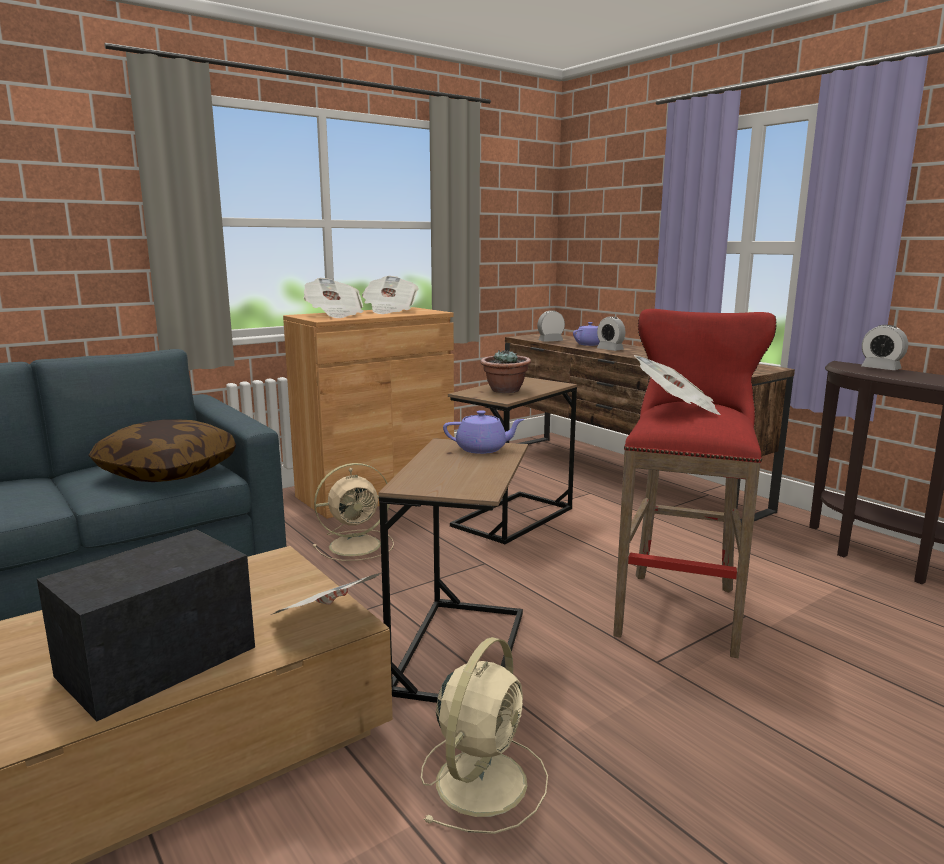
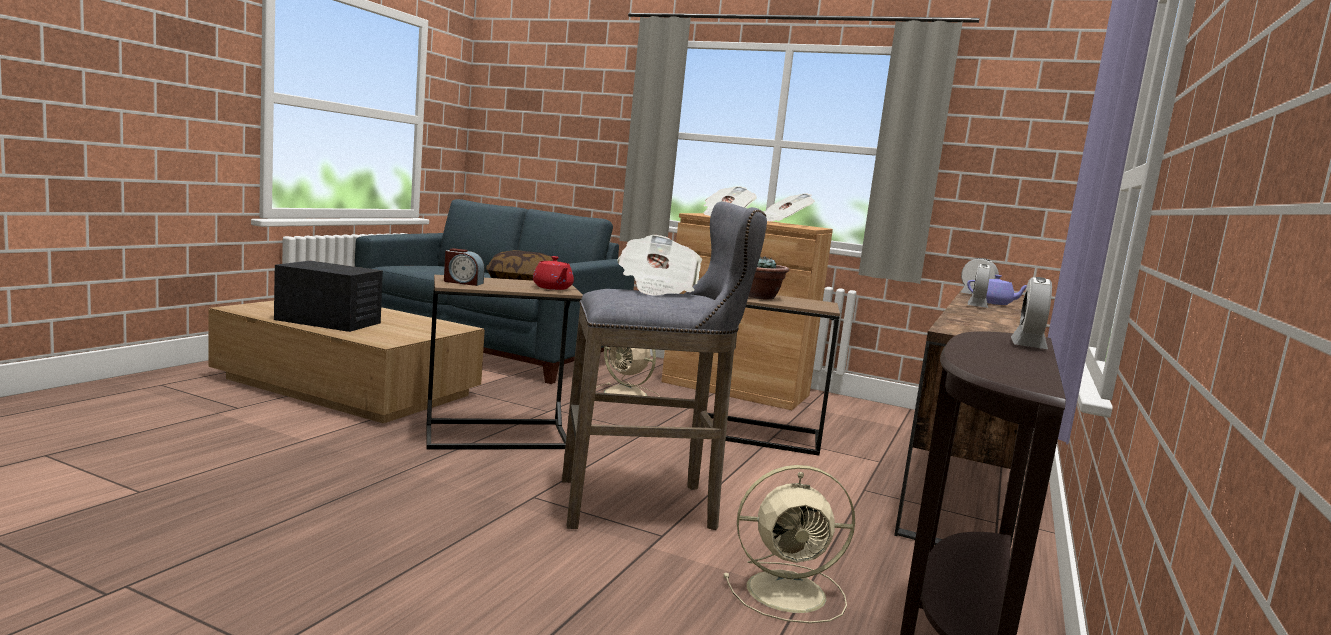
camera: 60 degrees right, 5 degrees down
(327, 622) = (385, 339): newspaper -> none
(455, 484) = (462, 282): none -> alarm clock
(482, 449) = (553, 288): purple teapot -> red teapot
(483, 779) = (351, 452): beige fan -> beige fan (789, 592)
(679, 607) = (645, 505): red stool -> grey stool

